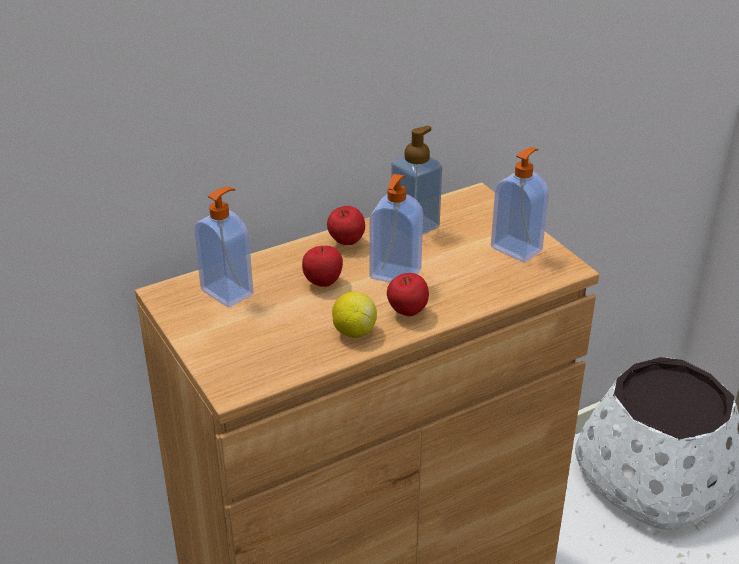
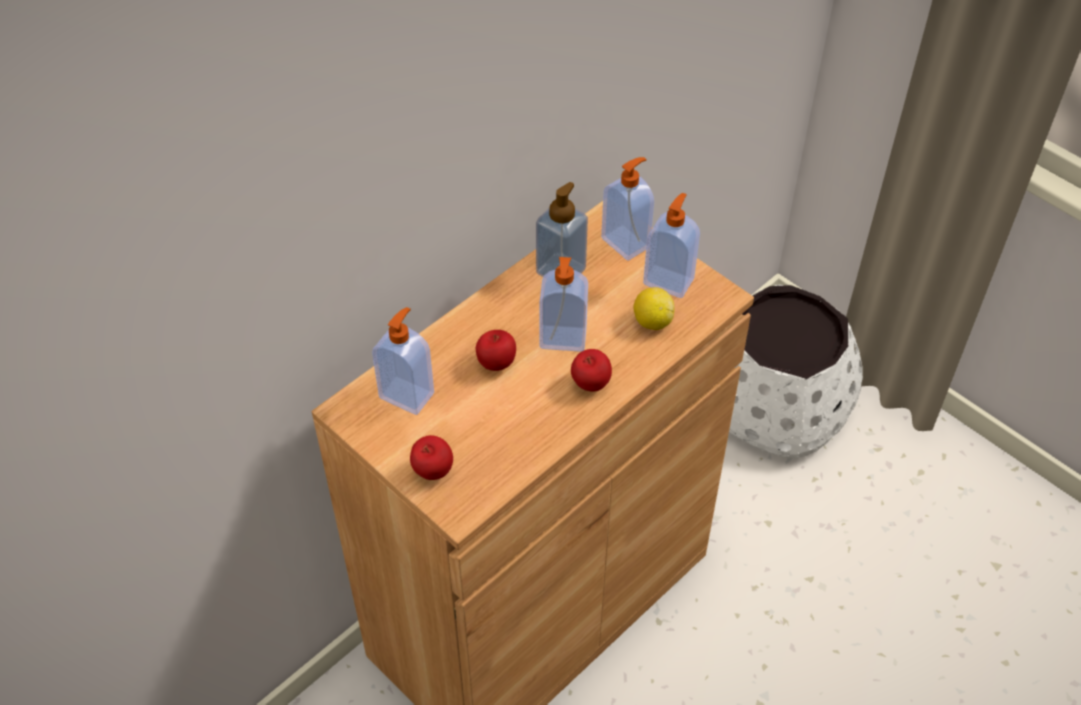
camera: 15 degrees left, 15 degrees up
(346, 243) = (500, 307): apple -> apple (432, 472)
(354, 331) = (548, 418): lemon -> lemon (652, 321)
(486, 215) = (626, 242): none -> soap dispenser

